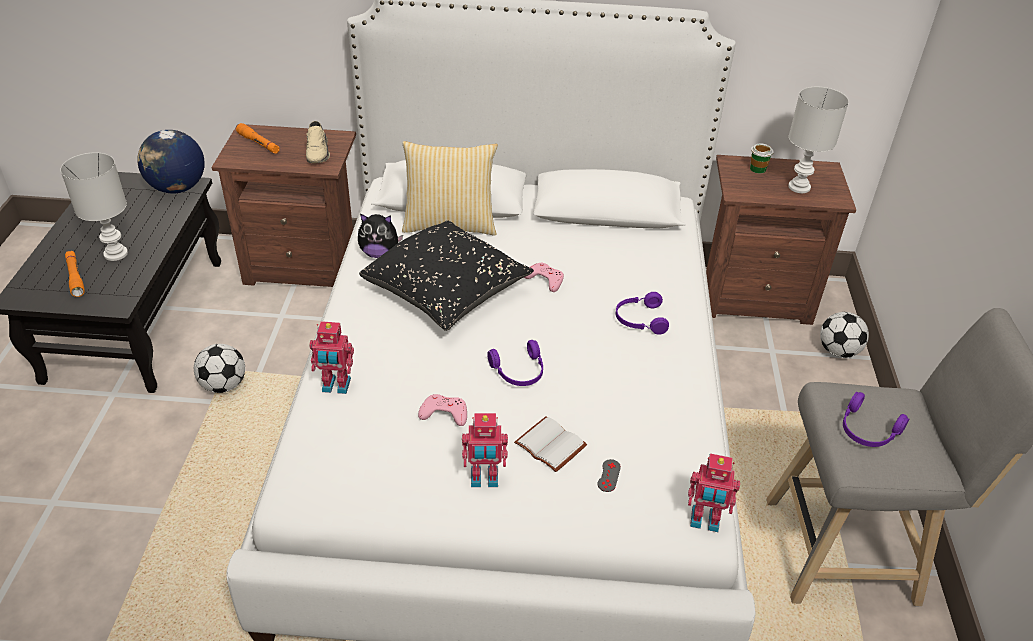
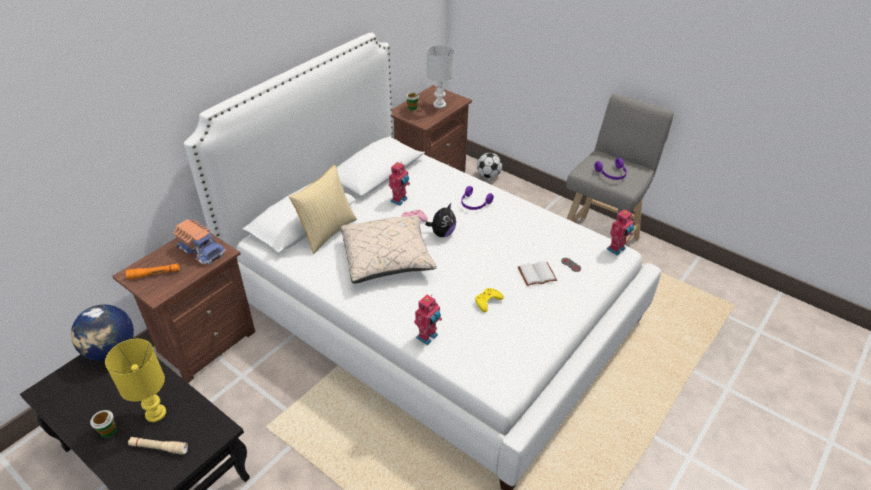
camera: 55 degrees left, 0 degrees up
(75, 277) = (159, 448): orange flashlight -> beige flashlight
(80, 238) = (108, 431): none -> cup
(115, 253) = (155, 414): white table lamp -> yellow table lamp
(224, 385) = (280, 433): football -> none
(318, 152) = (202, 250): beige shoe -> toy truck
(379, 253) = (323, 272): plush toy -> plush toy (442, 233)
(444, 413) = (487, 301): pink game controller -> yellow game controller
(447, 292) = (387, 259): black pillow -> beige pillow
(484, 479) = (543, 308): toy robot -> toy robot (400, 200)
(519, 372) = (477, 261): purple headphones -> none

